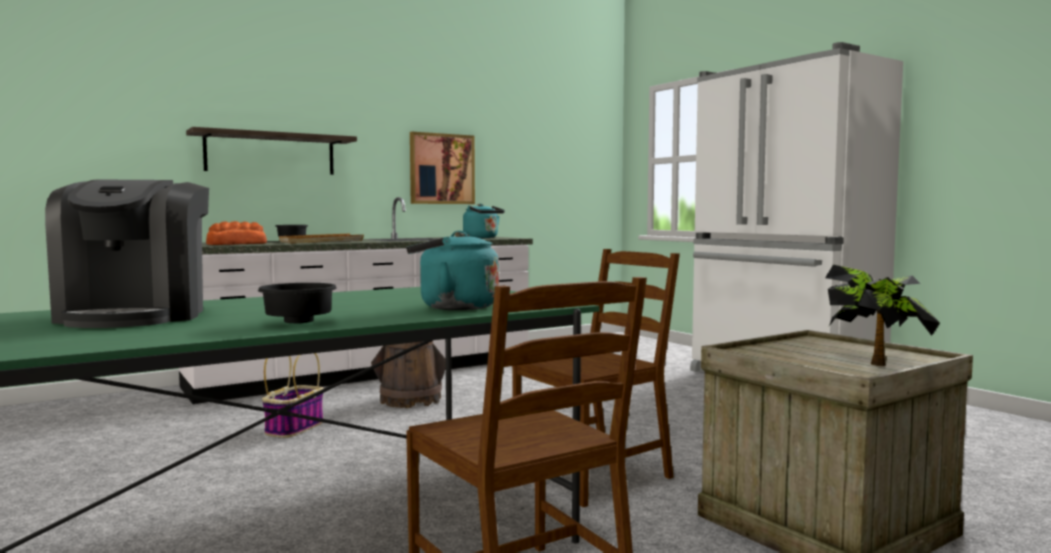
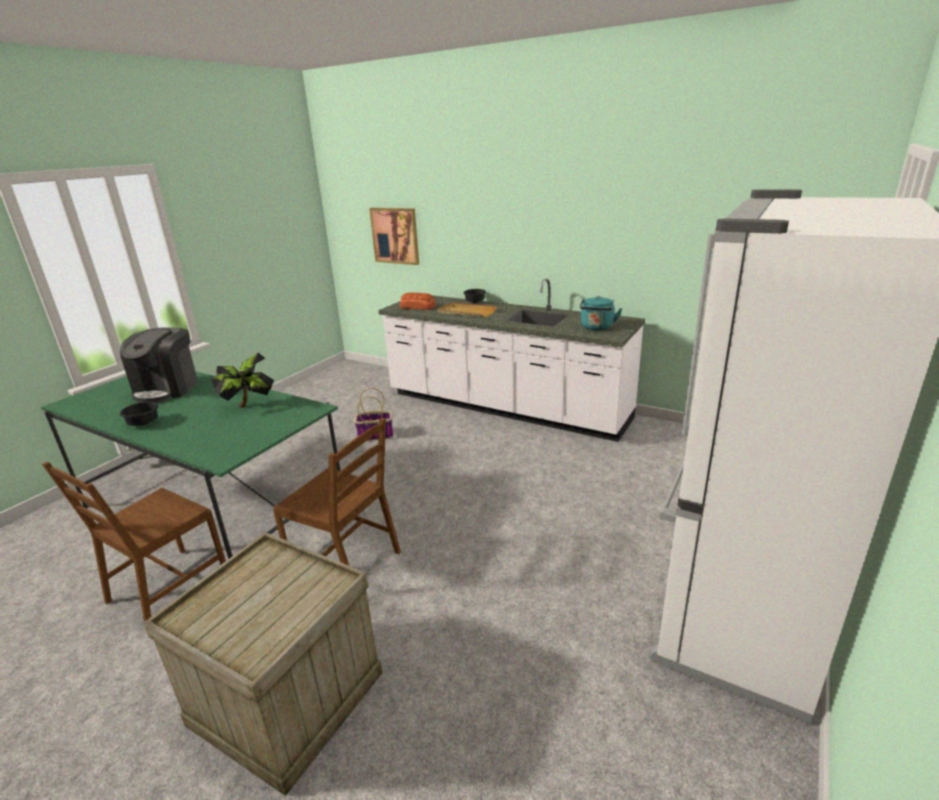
camera: 65 degrees right, 20 degrees up
(137, 316) = (167, 389): coffee machine -> coffee machine turned 45 degrees counterclockwise
(271, 154) = (471, 236): shelf -> none
(410, 400) = (456, 444): brown bucket -> none
(442, 169) = (606, 250): picture -> picture (395, 235)
(453, 307) = (202, 437): turquoise kettle -> none
(875, 362) = (232, 625): potted plant -> potted plant (249, 405)

